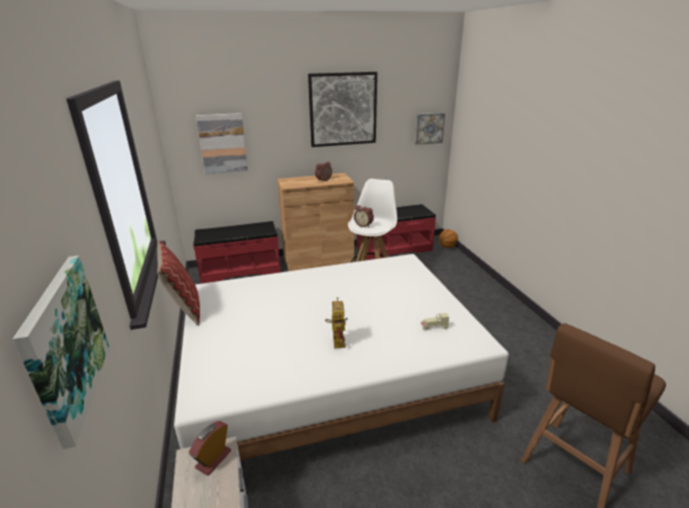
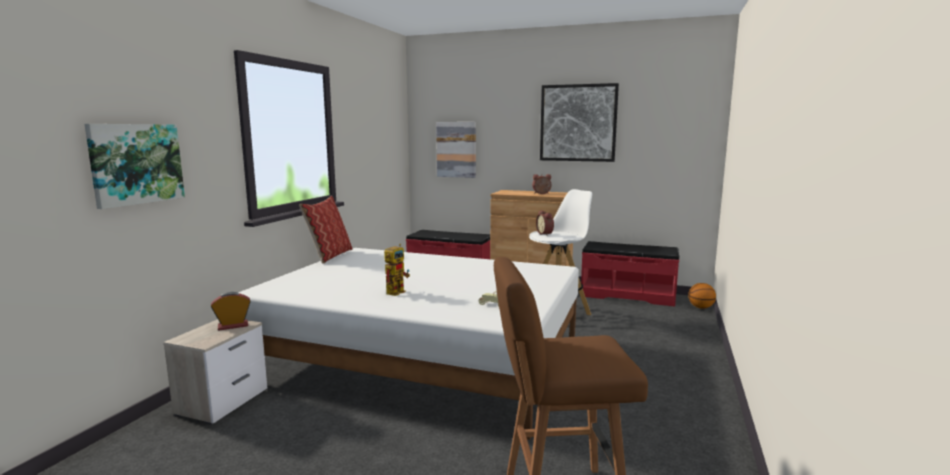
camera: 35 degrees right, 15 degrees down
(429, 128) = (689, 150): picture -> none

